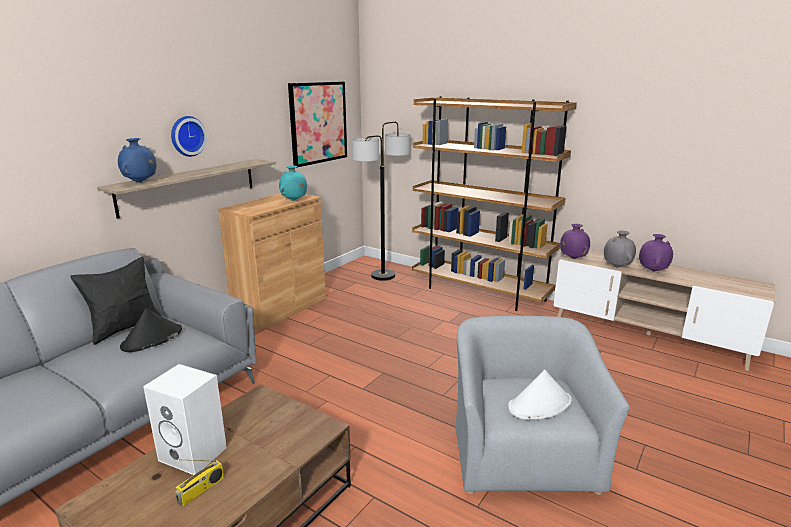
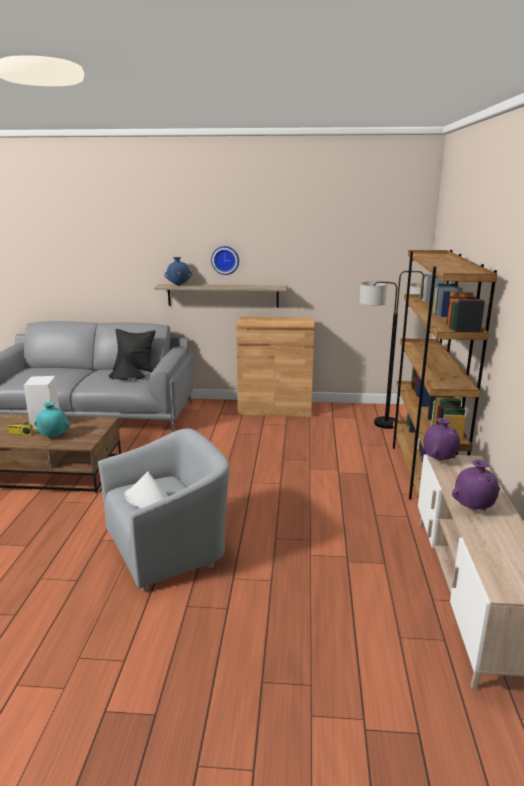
camera: 60 degrees right, 0 degrees up
(294, 200) = (289, 324): turquoise vase -> turquoise vase (53, 437)
(318, 123) = (364, 263): picture -> none
(617, 267) = (451, 486): grey vase -> none

